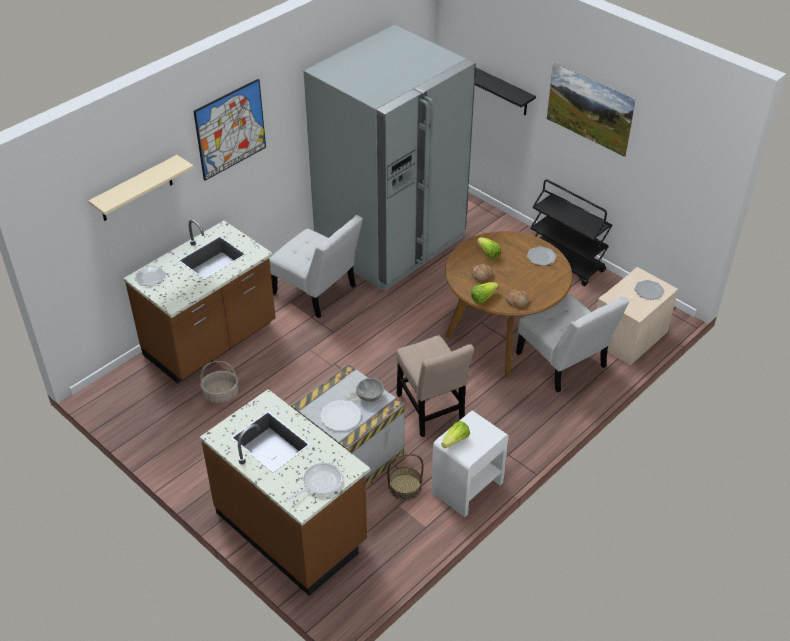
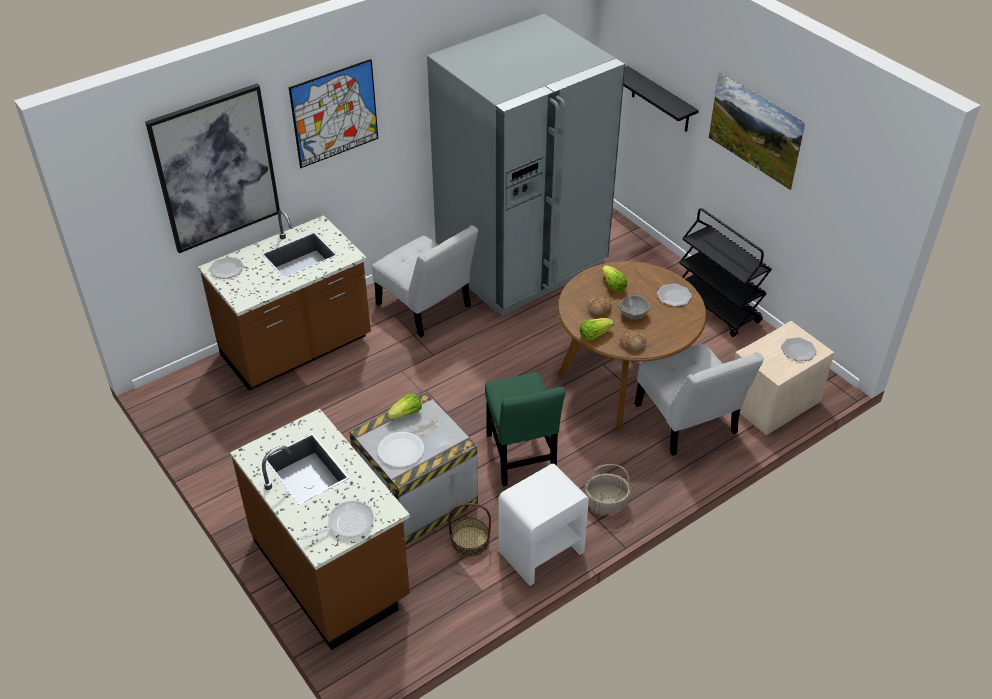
camera: 10 degrees right, 0 degrees up
(136, 189) = (216, 169): beige shelf -> picture
(220, 395) = (292, 409): basket -> basket (605, 502)
(370, 397) = (440, 432): grey bowl -> grey bowl (633, 315)
(431, 411) = (521, 458): beige chair -> green chair
(455, 441) = (524, 496): lettuce -> lettuce (406, 414)

